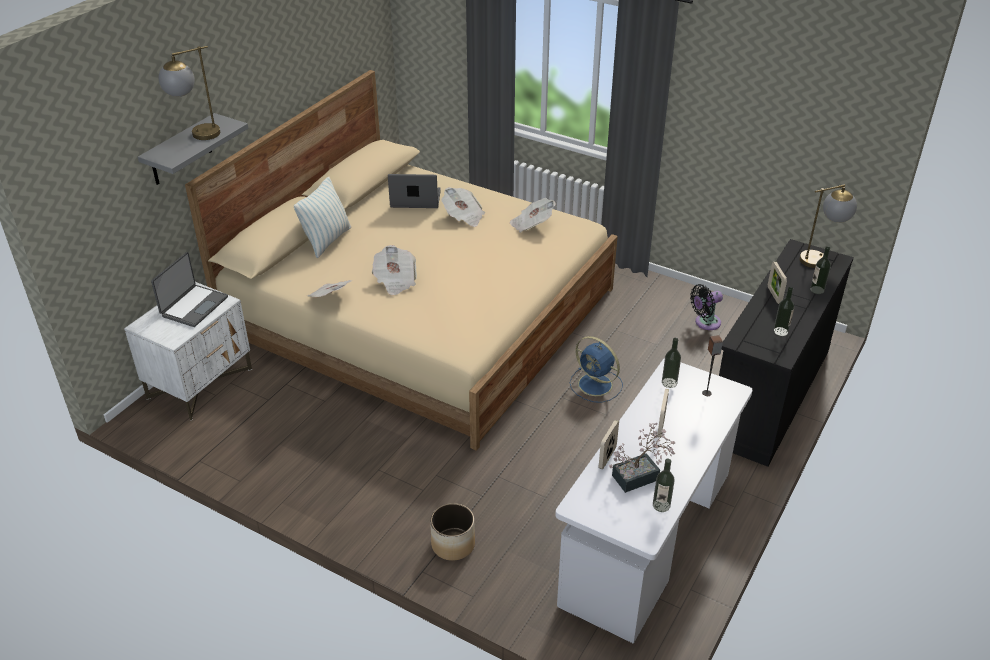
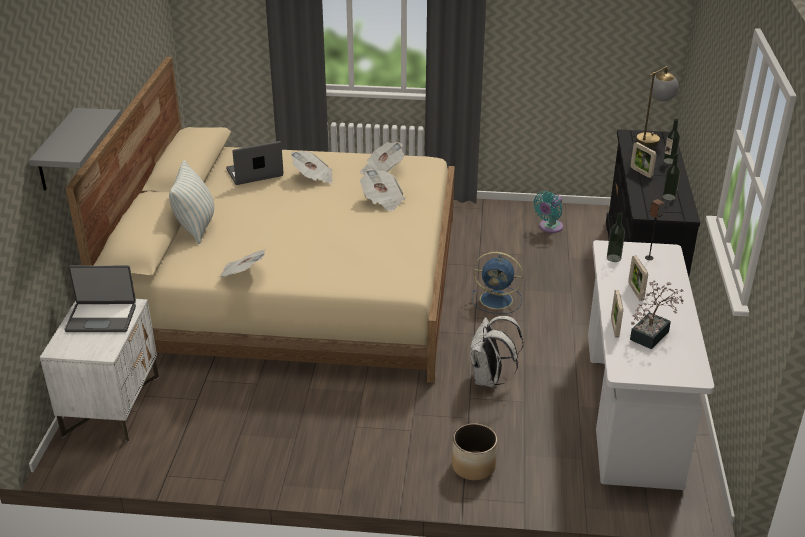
camera: 25 degrees left, 5 degrees down
(193, 306) = (102, 317): laptop -> laptop turned 90 degrees clockwise
(196, 136) = (77, 130): table lamp -> none
(395, 281) = (295, 244): newspaper -> newspaper (382, 200)
(529, 464) = (489, 379): none -> white backpack
(661, 505) = (687, 350): bottle -> none
(705, 323) = (549, 227): black fan -> turquoise fan

